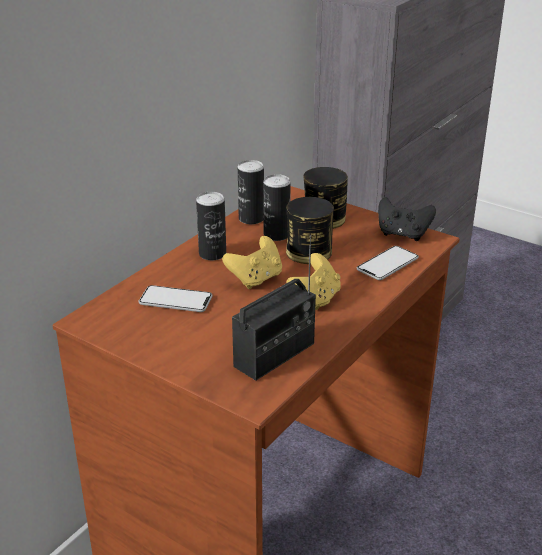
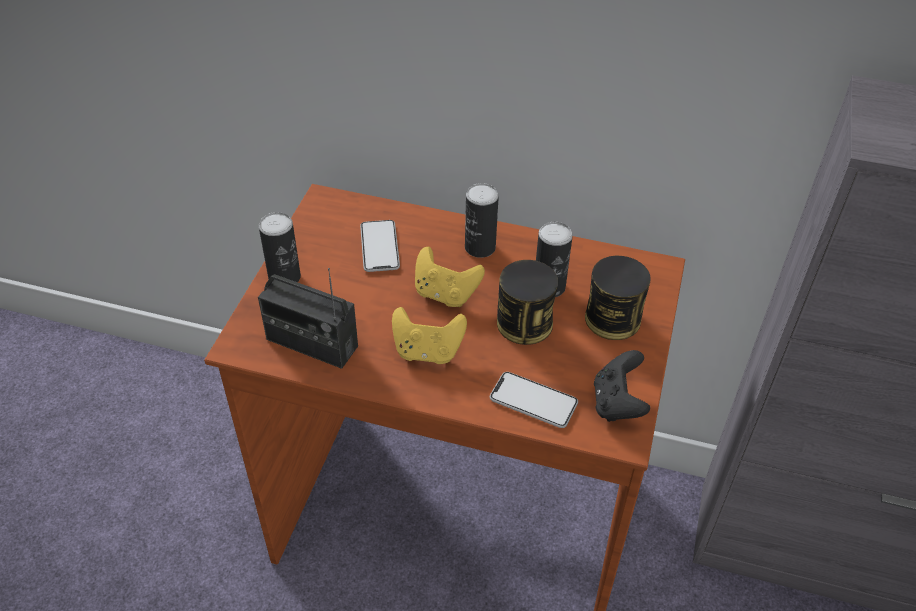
camera: 70 degrees right, 15 degrees up
(251, 219) = (574, 256): can -> can (284, 277)

